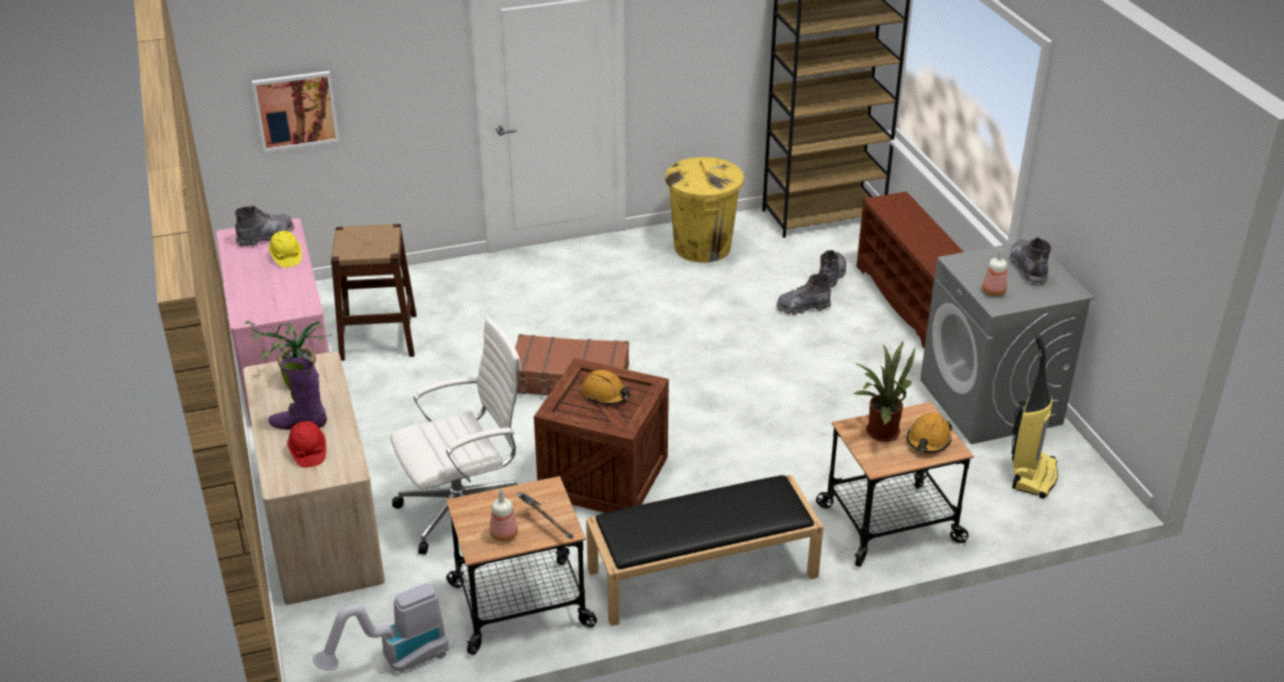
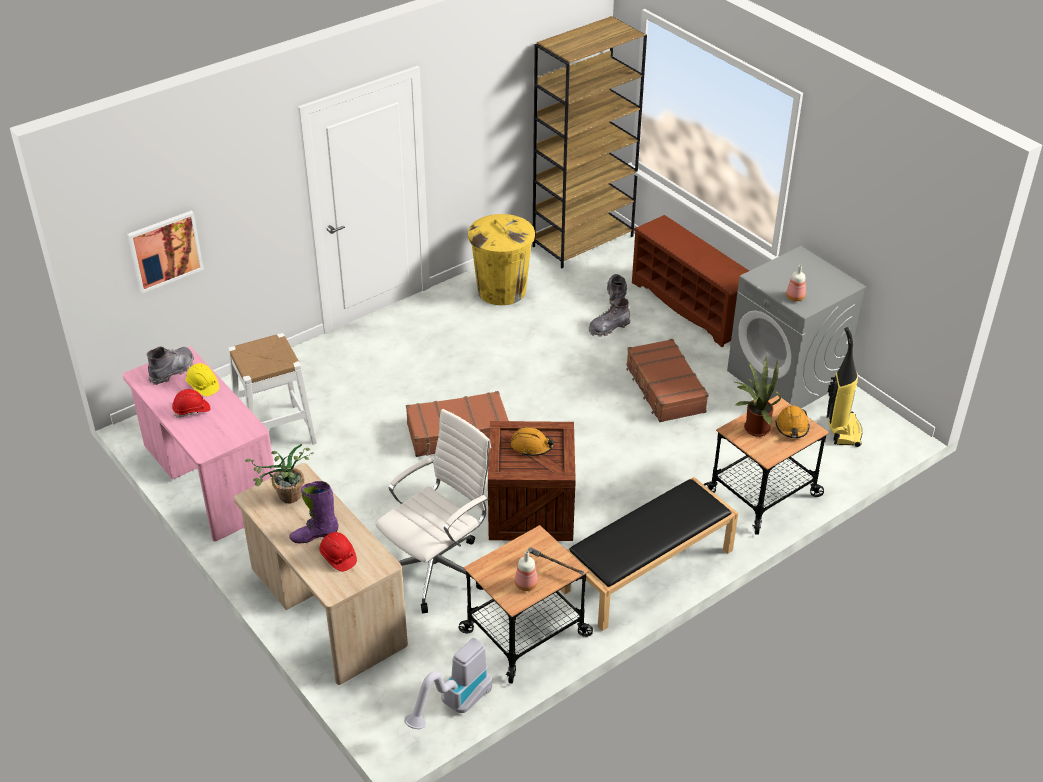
camera: 20 degrees left, 5 degrees up
(259, 277) = (192, 410): none -> red hard hat
(379, 337) = (275, 432): brown stool -> white stool
(833, 384) = (664, 389): none -> brown suitcase
(1028, 268) = (809, 272): grey boot -> none

